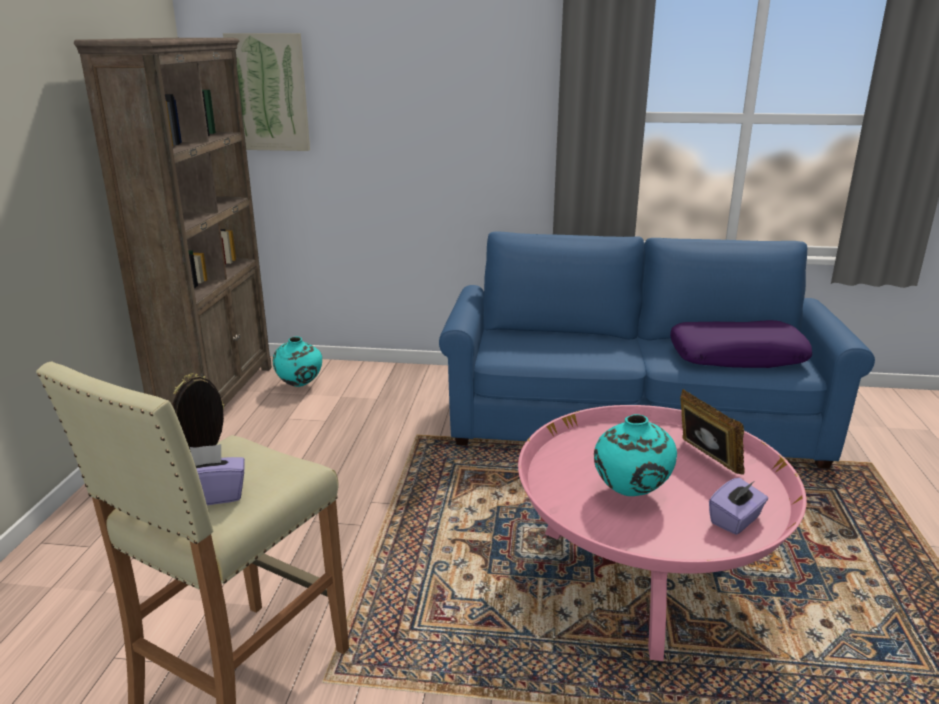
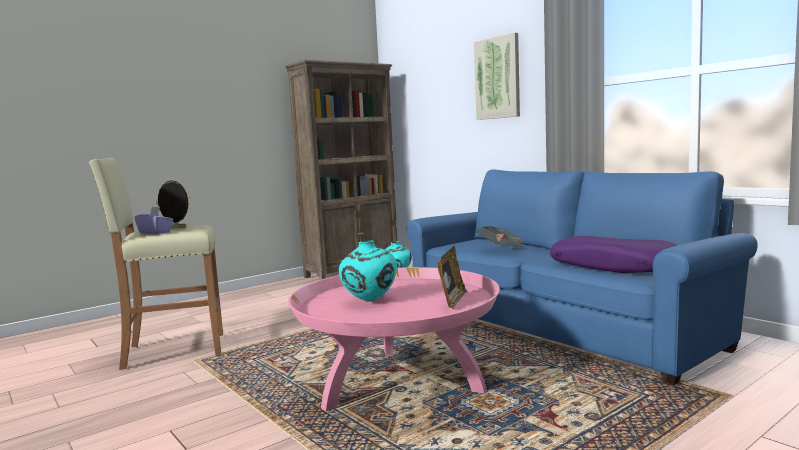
camera: 45 degrees right, 15 degrees down
(268, 92) = (410, 94): picture -> picture (498, 78)
(582, 352) = (502, 251): none -> newspaper
(735, 520) = (393, 321): purple tissue box -> none

